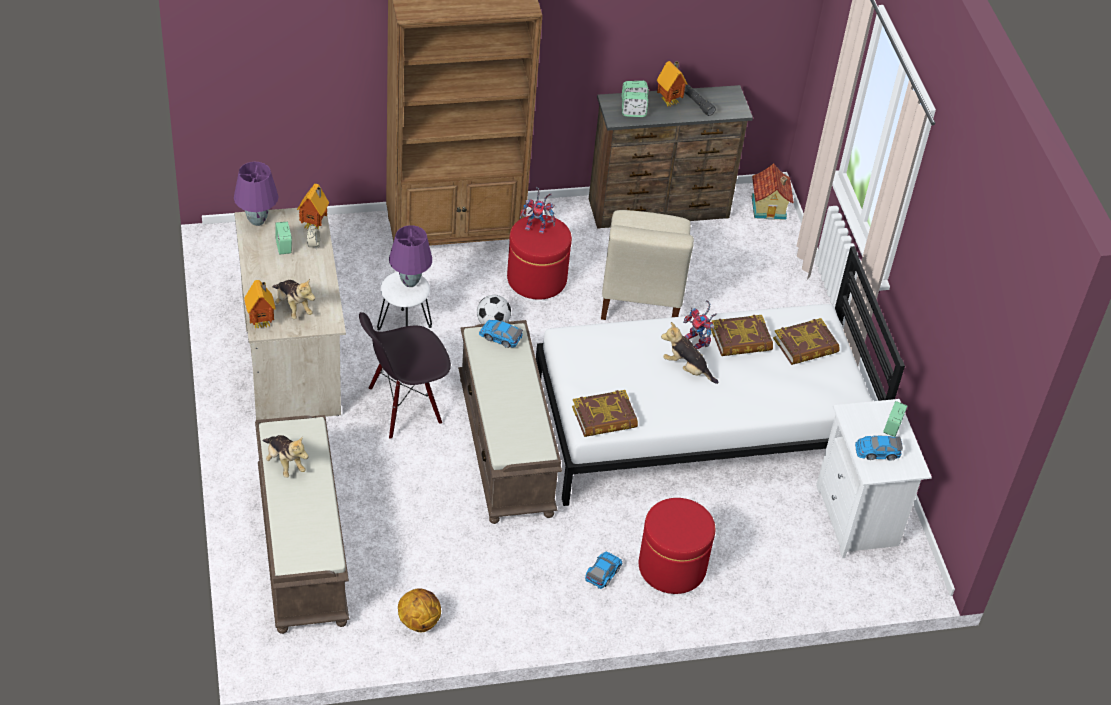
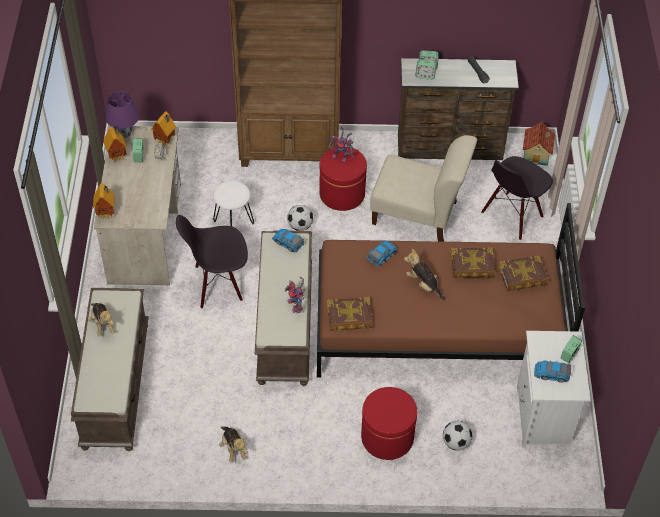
camera: 15 degrees right, 5 degrees up
(293, 307) = (132, 204): plush toy -> plush toy (233, 448)
(409, 282) = (235, 190): purple table lamp -> none
(418, 621) = (185, 454): basketball -> none
(603, 572) = (333, 434): toy car -> toy car (382, 255)
(640, 294) = (418, 215): beige chair -> beige chair turned 90 degrees counterclockwise
(670, 101) = (456, 68): toy house -> toy house (118, 157)
(698, 341) = (438, 263): toy robot -> toy robot (297, 306)
(701, 427) = (438, 327): white bed -> brown bed
(758, 283) = (512, 215): none -> black chair
(759, 562) = (456, 443): none -> football

